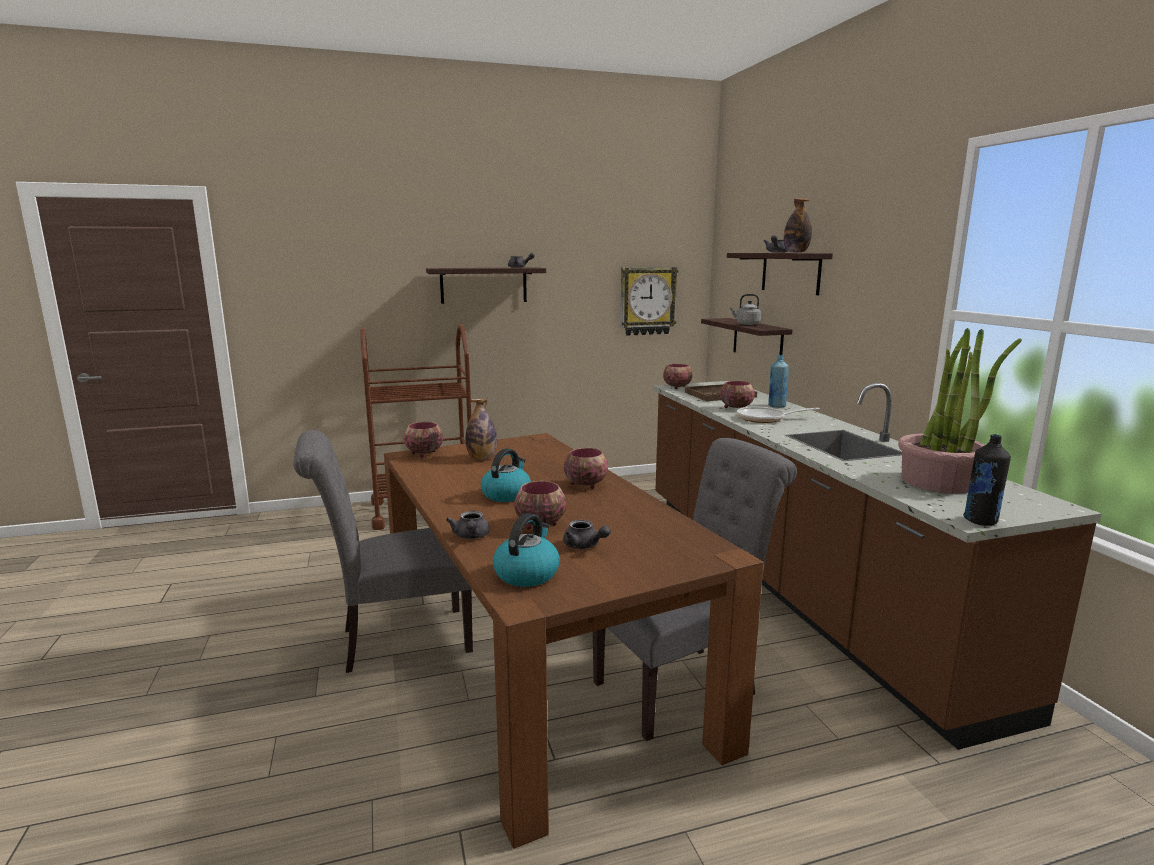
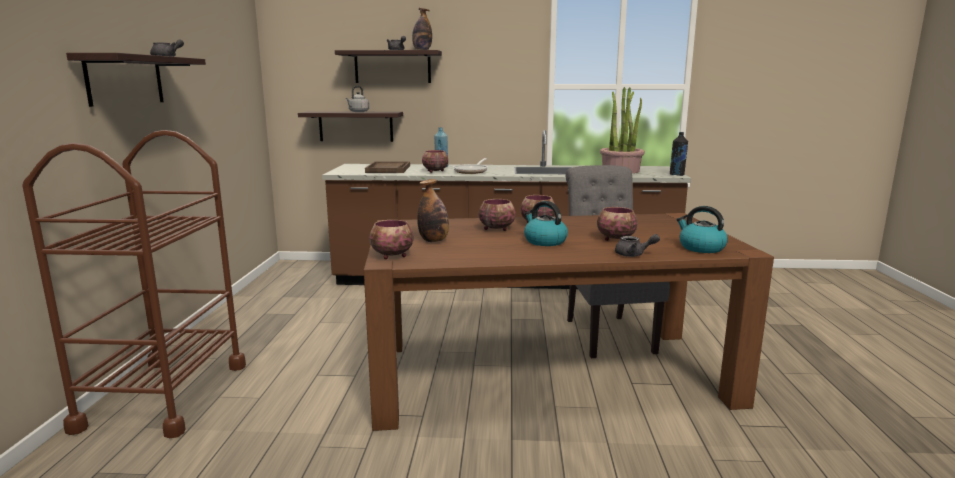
camera: 70 degrees left, 0 degrees up
(397, 641) = (487, 435): grey chair -> none
(584, 546) = (657, 234): grey teapot -> none
(647, 301) = (236, 99): wall clock -> none
(677, 387) = (344, 172): bowl -> bowl (496, 229)

